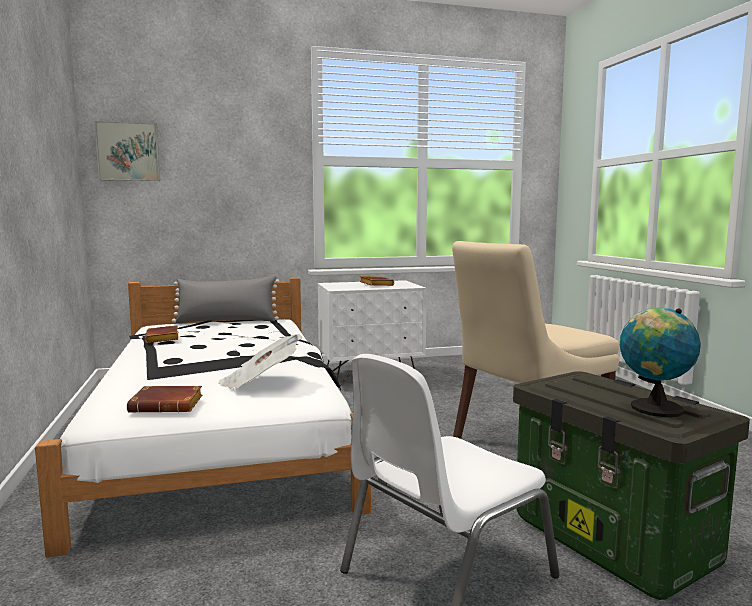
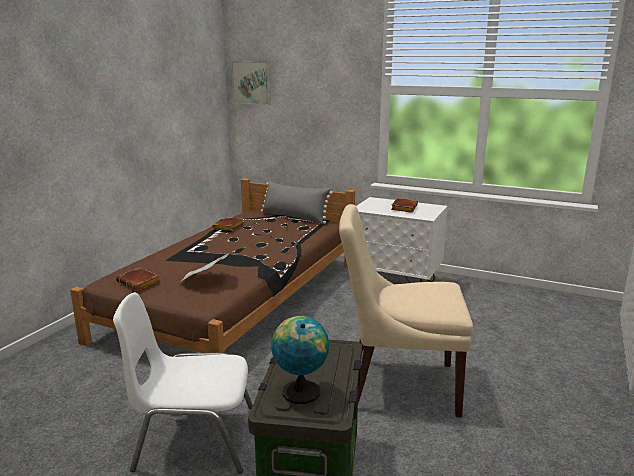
camera: 40 degrees right, 10 degrees up
(220, 430) = (237, 298): white bed -> brown bed

